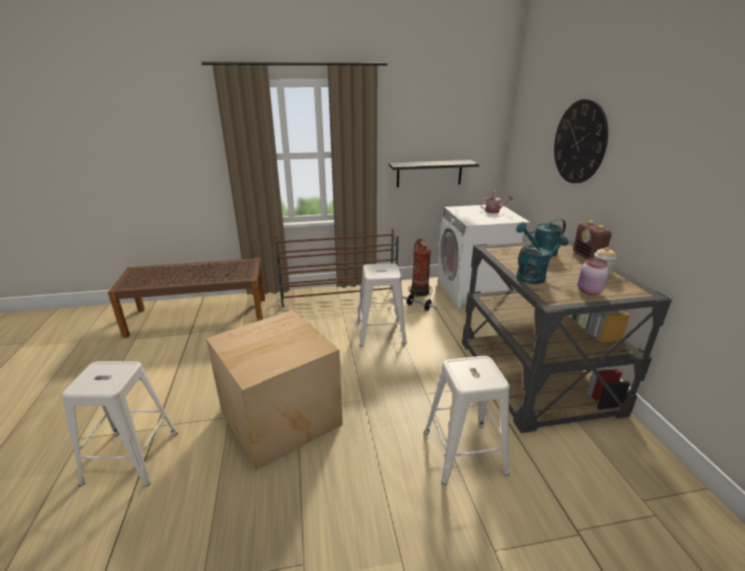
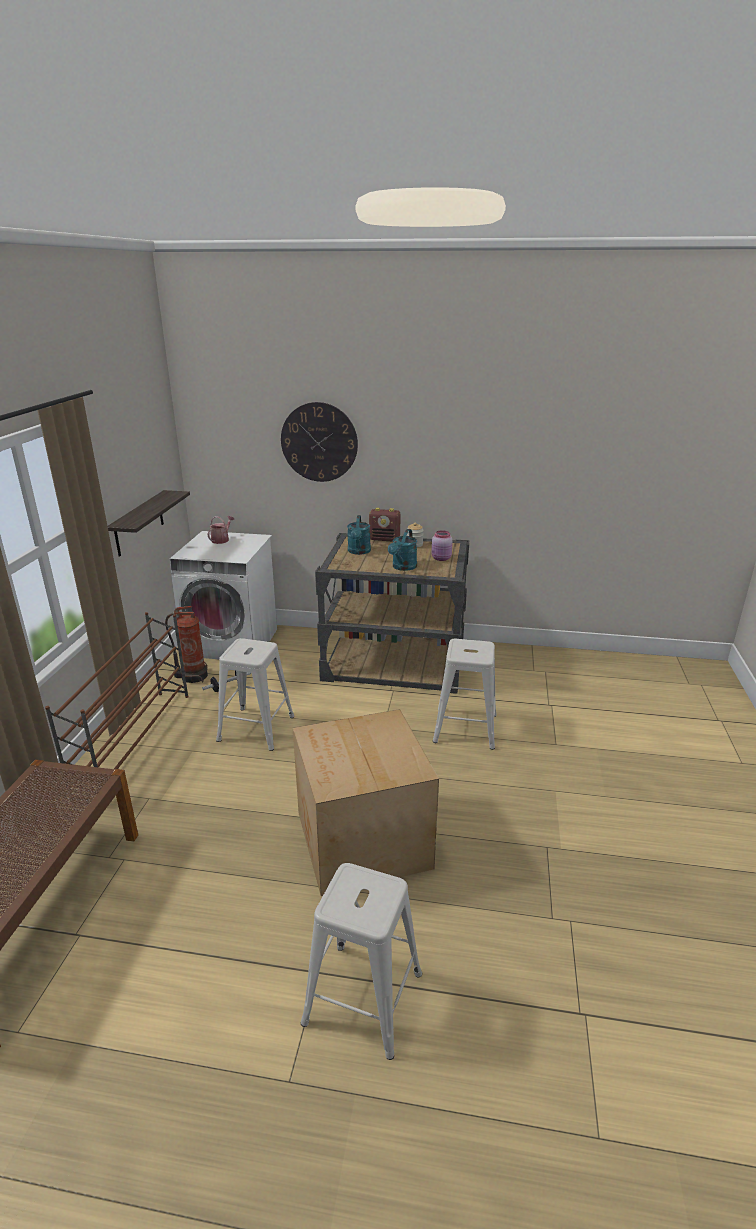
camera: 70 degrees left, 0 degrees up
(535, 276) = (403, 567): turquoise watering can -> turquoise watering can turned 150 degrees counterclockwise

